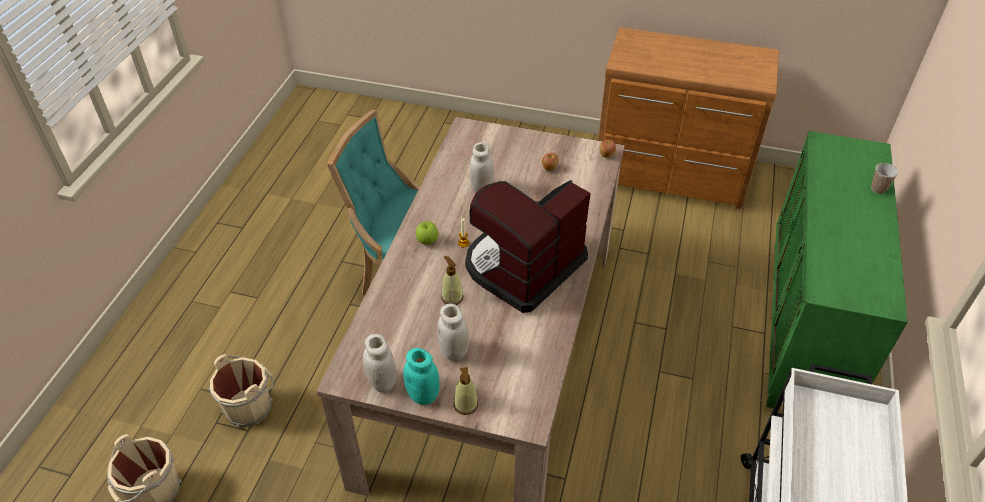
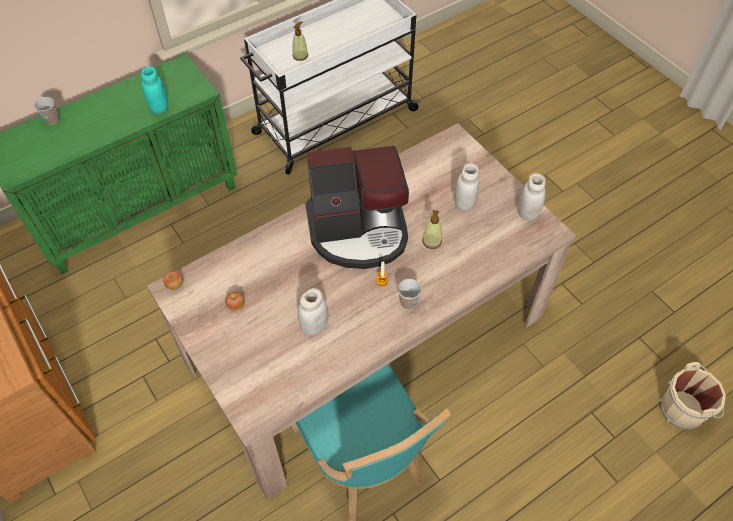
camera: 140 degrees left, 10 degrees up
(250, 406) = (580, 432): beige bucket -> none
(423, 395) = (506, 189): turquoise jar -> turquoise jar (159, 108)
(427, 241) = (408, 302): apple -> cup
(466, 405) = (484, 168): soap dispenser -> soap dispenser (300, 55)

